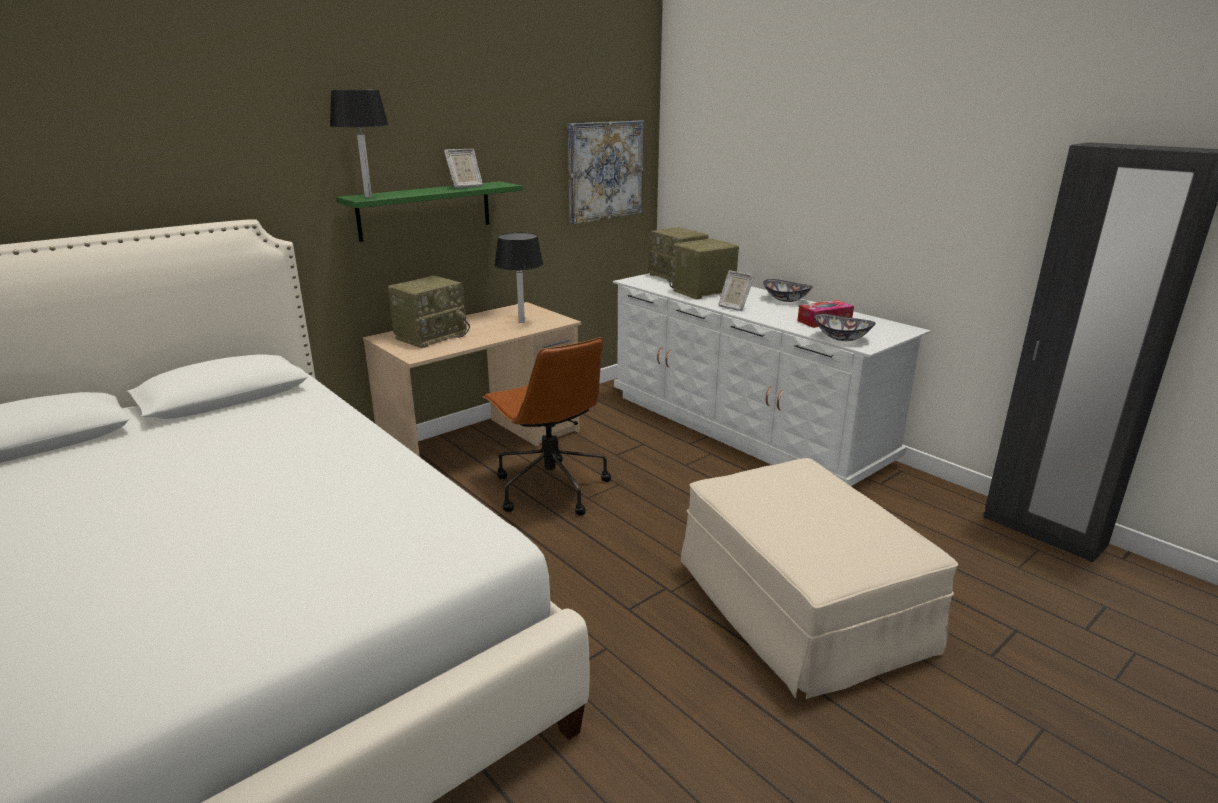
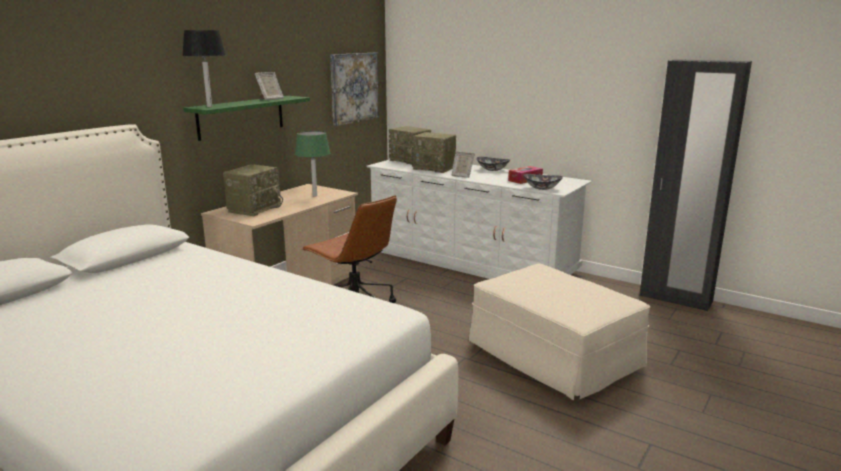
camera: 15 degrees left, 5 degrees down
(521, 322) = (315, 195): black table lamp -> green table lamp
(703, 292) = (434, 168): radio -> radio turned 105 degrees counterclockwise

